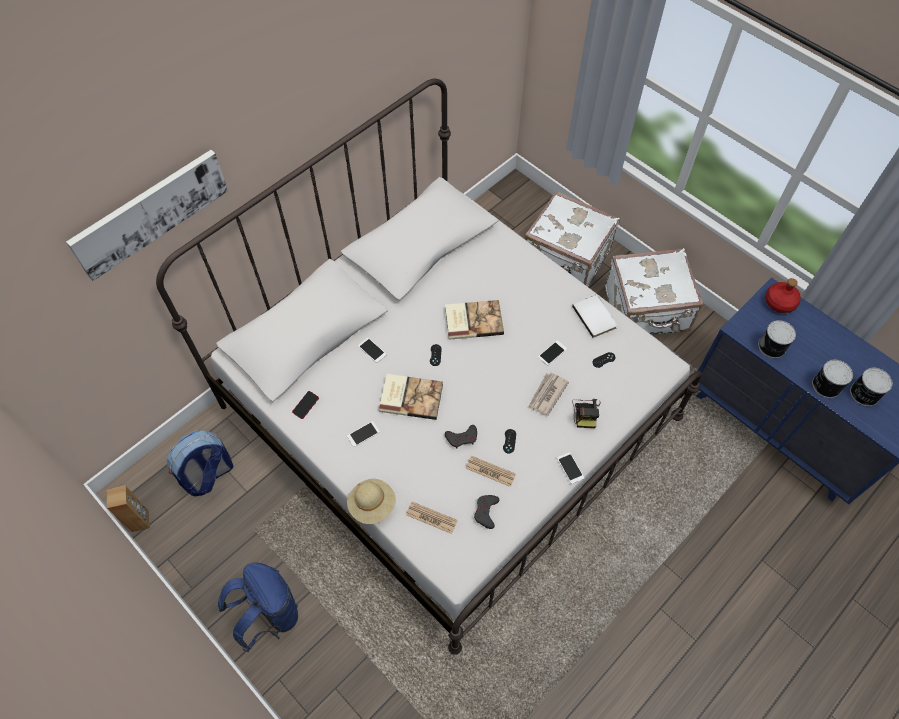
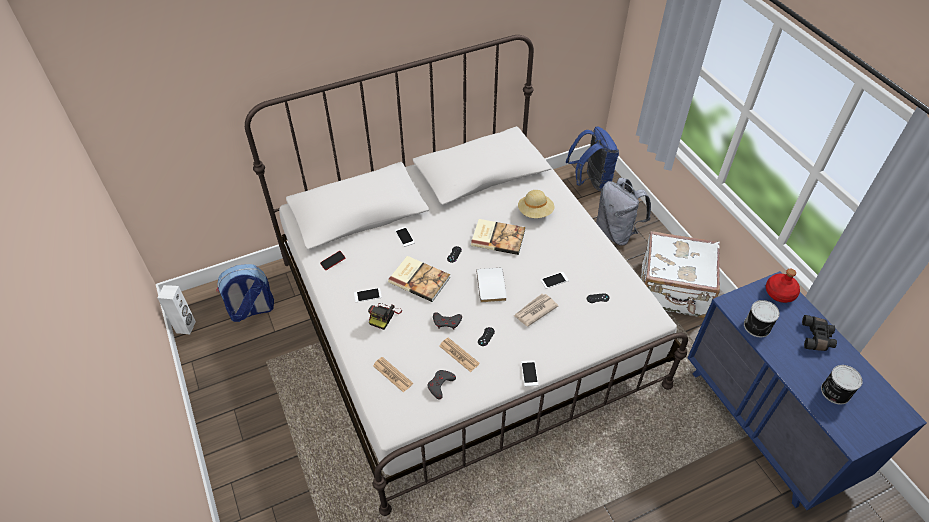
camera: 20 degrees right, 10 degrees down
(141, 521) = (186, 327): brown speaker -> white speaker
(150, 212) = (252, 62): picture -> none
(269, 614) = (247, 429): blue backpack -> blue backpack (590, 181)
(372, 505) = (349, 350): beige hat -> beige hat (535, 212)
(566, 259) = (616, 232): white suitcase -> grey backpack
(586, 412) = (563, 334): camera -> camera (384, 316)
(595, 317) = (605, 263): white book -> white book (492, 286)
(825, 385) = (798, 373): can -> none
(829, 341) = (817, 338): none -> black binoculars

